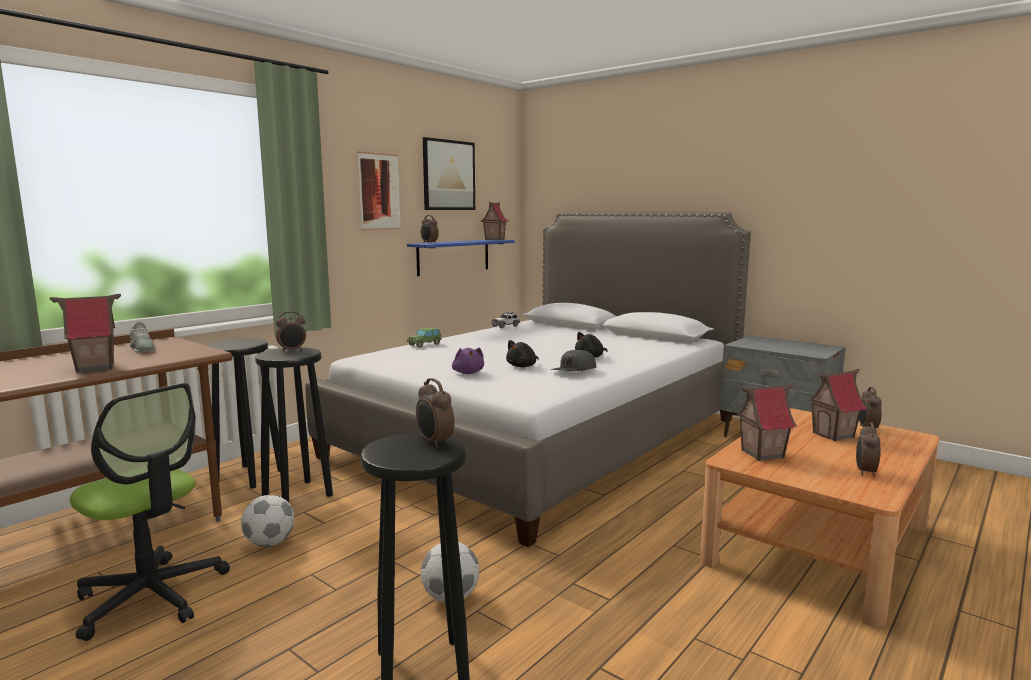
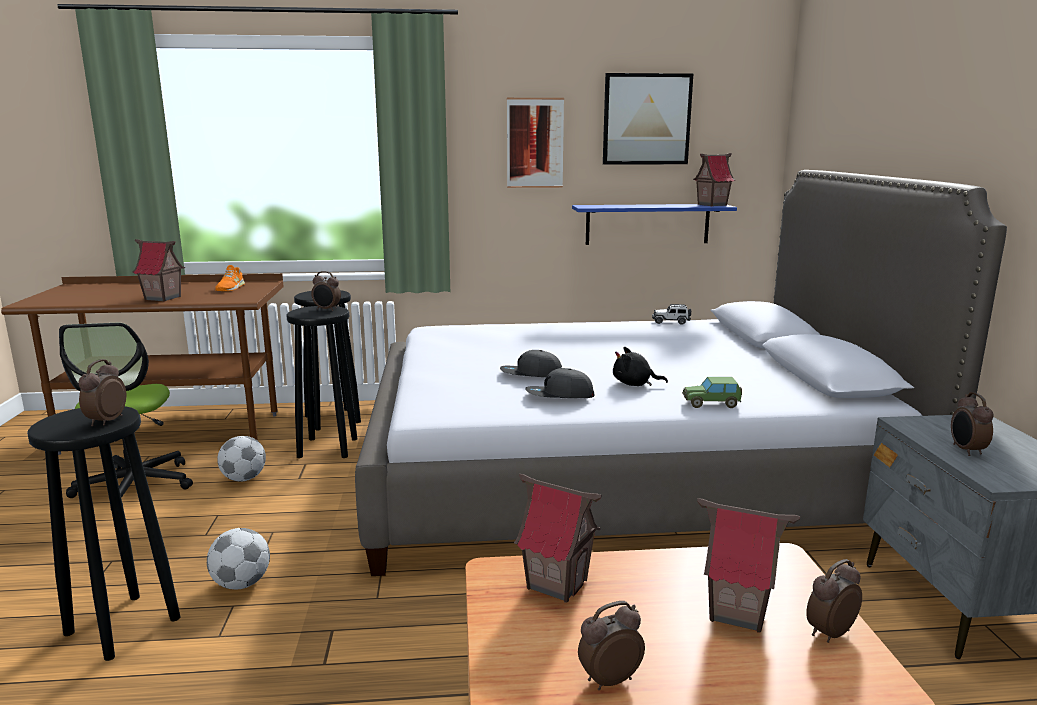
camera: 45 degrees right, 5 degrees up
(142, 349) = (230, 288): grey shoe -> orange shoe
(425, 344) = (521, 327): toy car -> toy car (711, 404)
(429, 243) = (590, 206): alarm clock -> alarm clock (966, 450)
(468, 373) = (461, 368): purple plush toy -> none
(522, 366) = (531, 375): black plush toy -> grey cap

